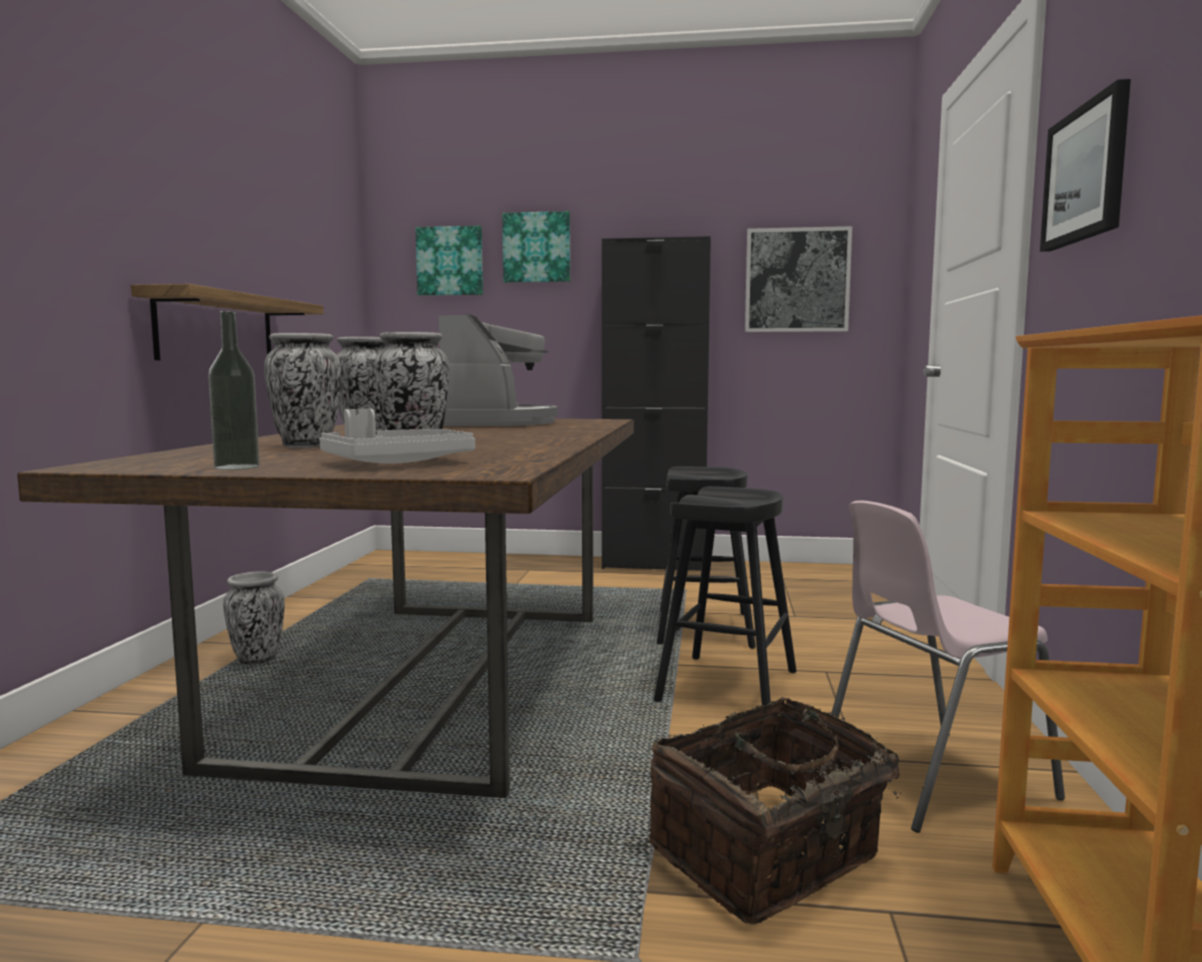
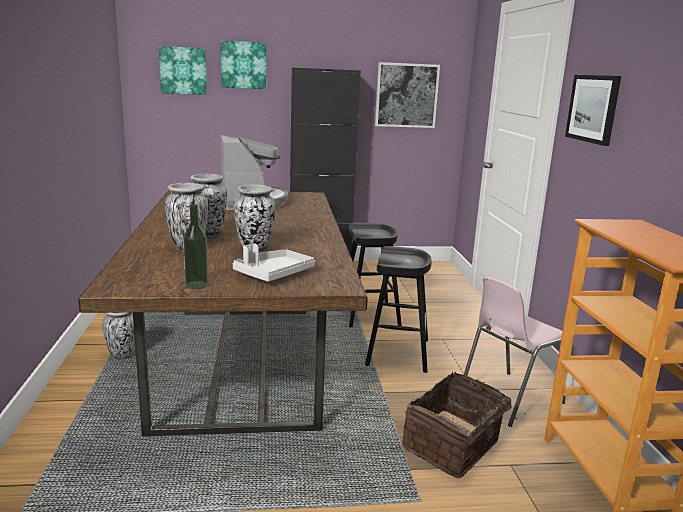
camera: 15 degrees left, 10 degrees up
(216, 329) = (67, 145): shelf -> none

